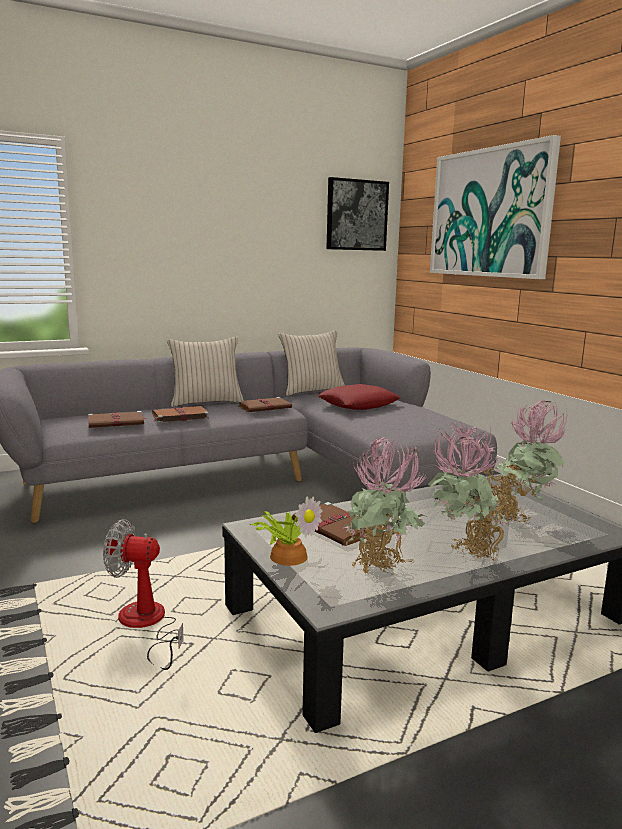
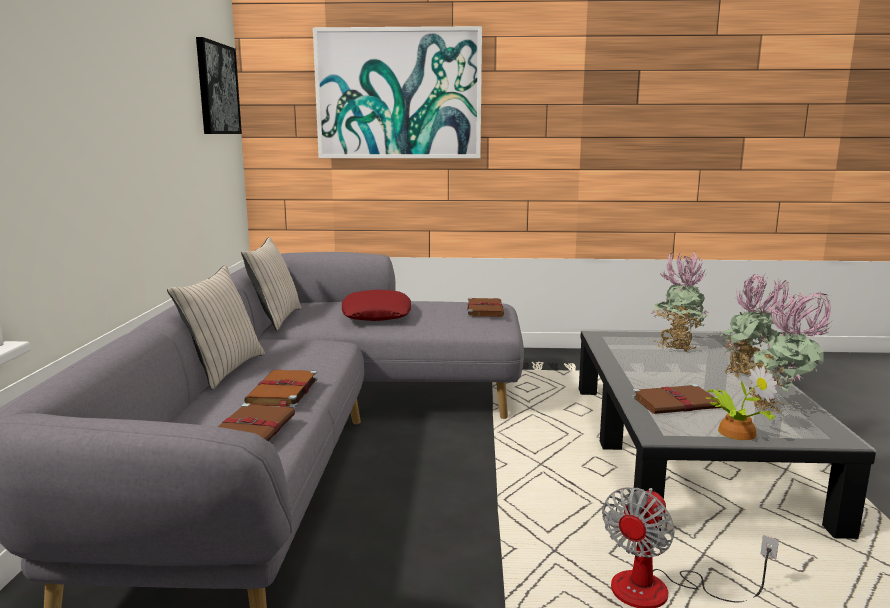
camera: 60 degrees left, 0 degrees up
(265, 407) = (310, 347): brown book -> brown book (484, 310)

